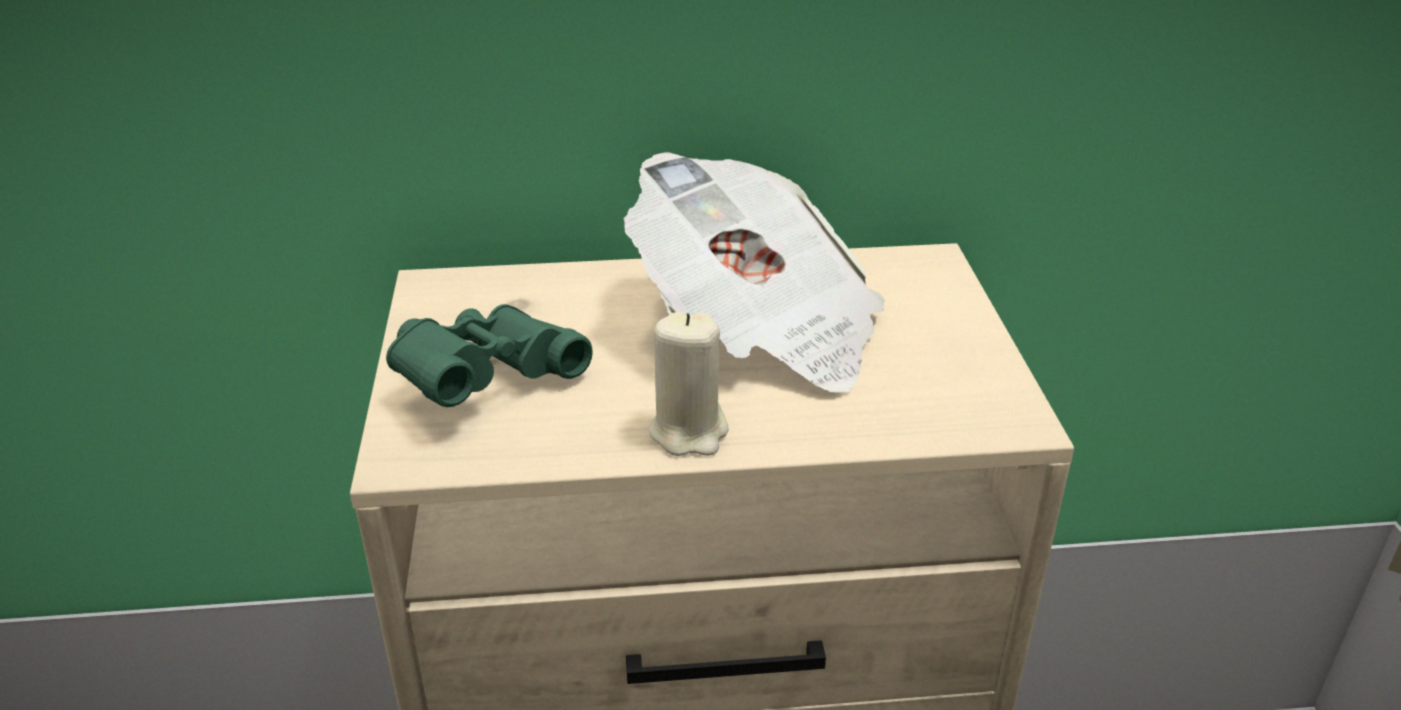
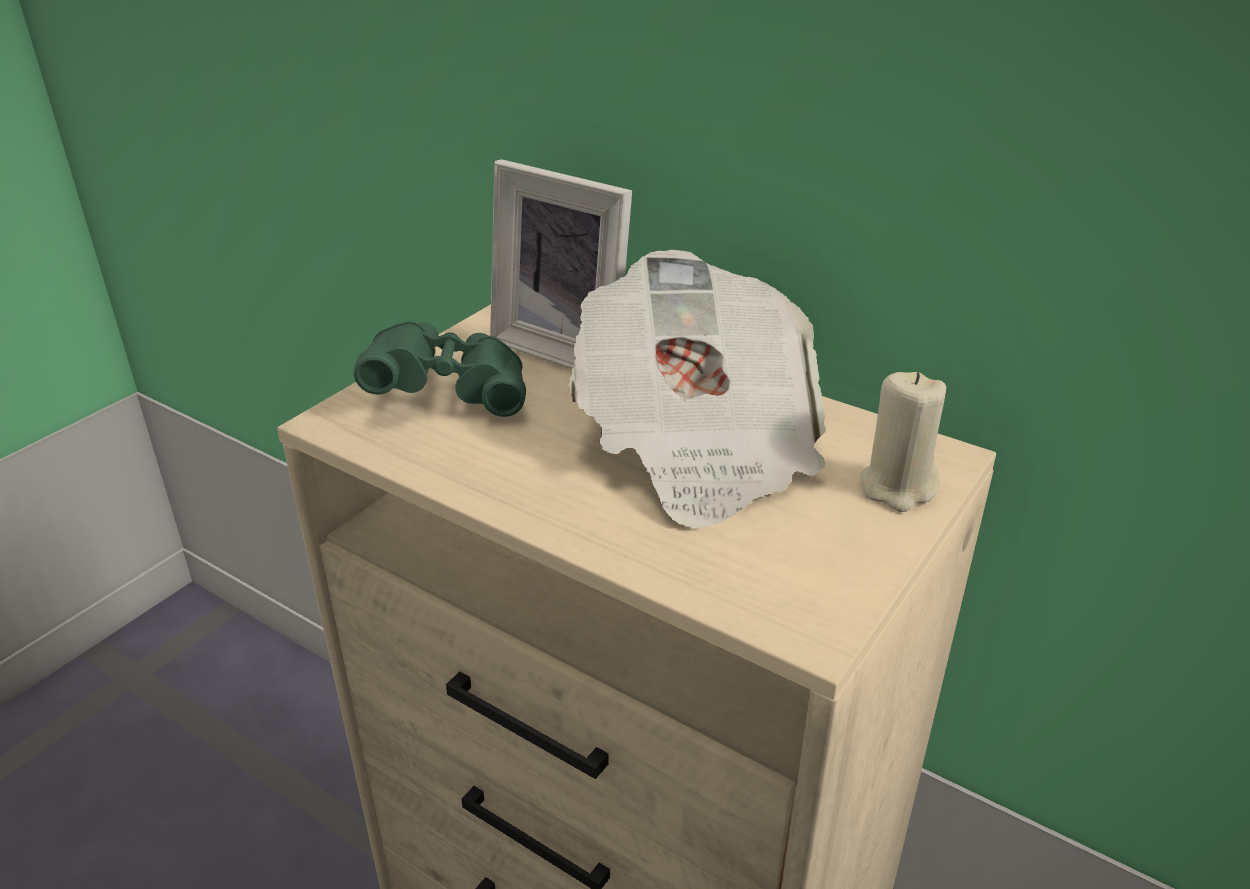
camera: 40 degrees right, 0 degrees up
(535, 296) = (567, 348): none -> picture frame
(689, 431) = (529, 496): beige candle -> beige candle (897, 487)

